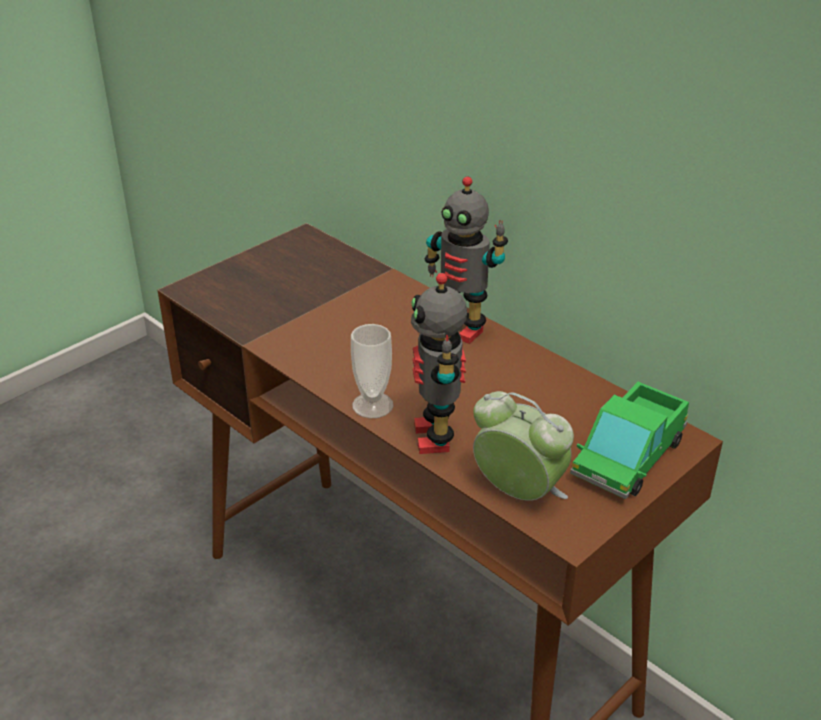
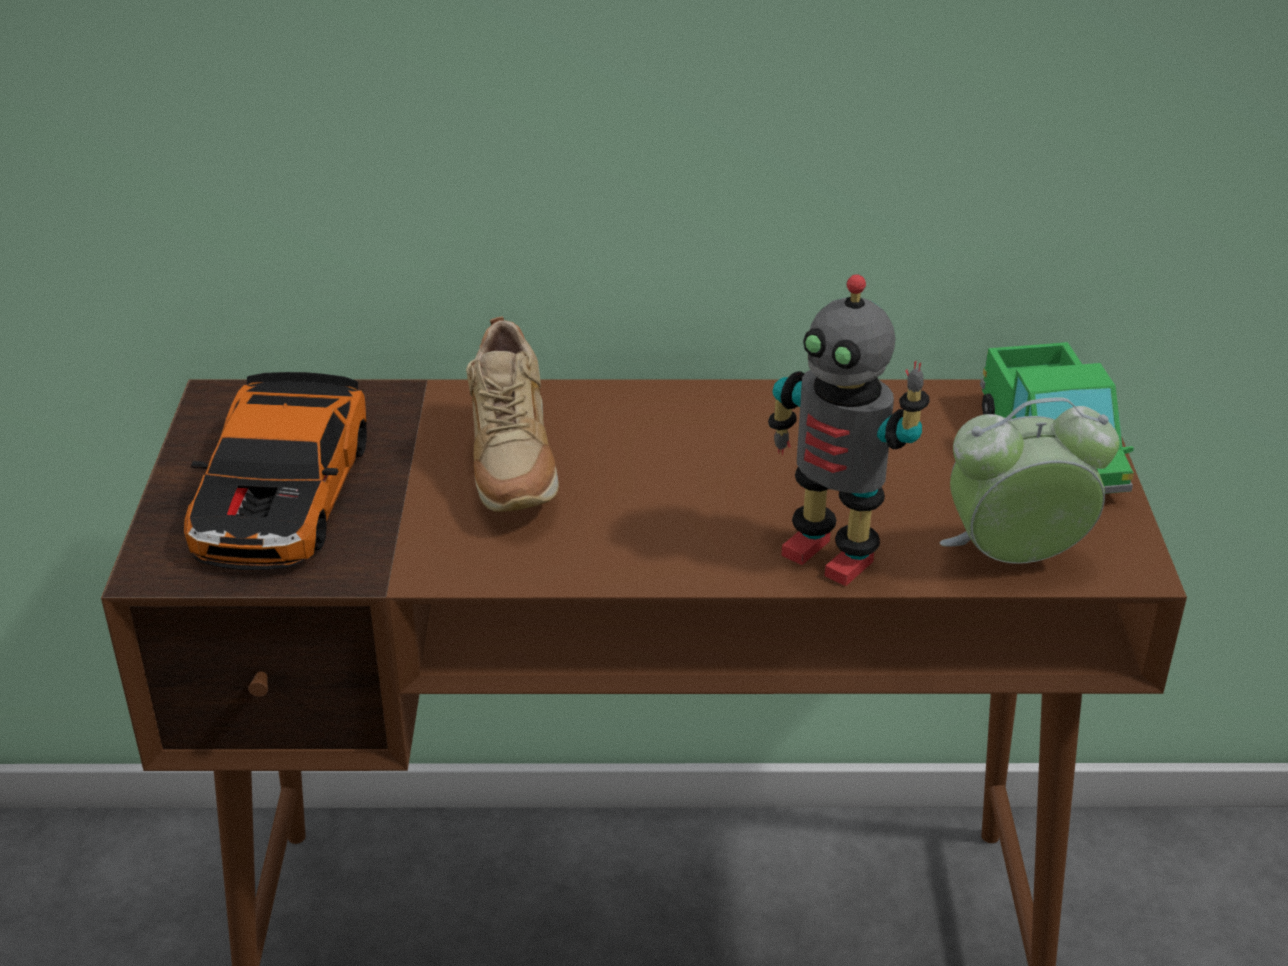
camera: 45 degrees left, 0 degrees up
(269, 285) = (283, 493): none -> toy car
(364, 324) = (513, 470): none -> beige shoe
(372, 405) = (696, 564): cup -> none
(461, 329) = (645, 409): toy robot -> none

